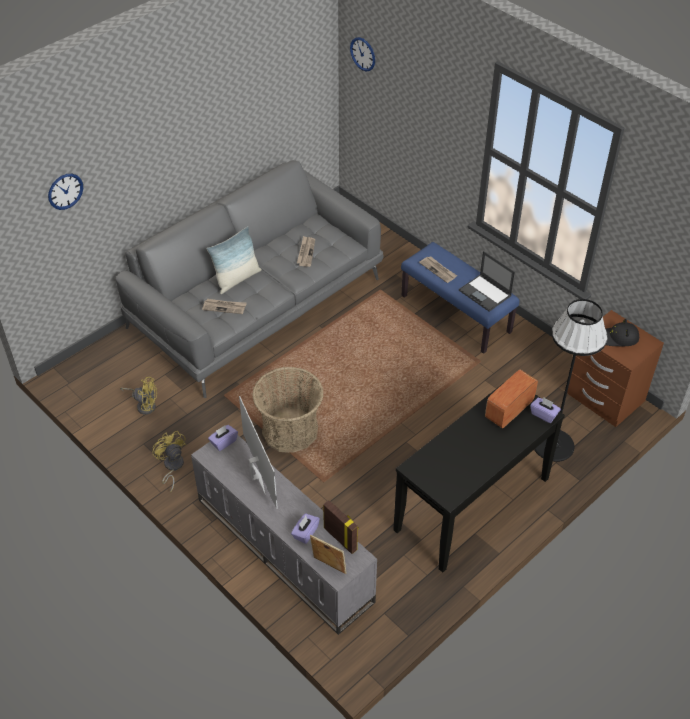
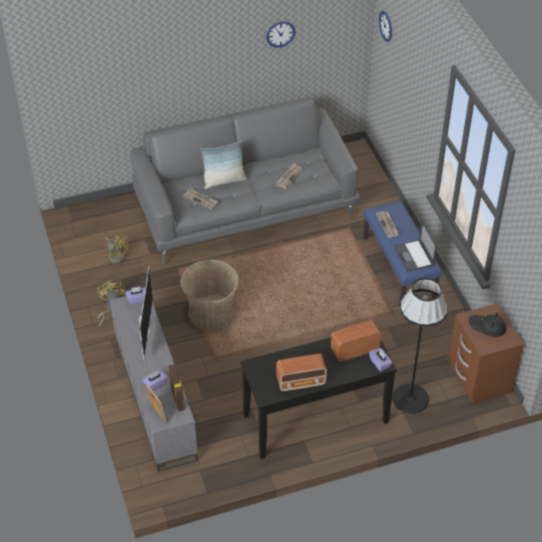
camera: 25 degrees right, 0 degrees up
(65, 191) = (98, 73): wall clock -> wall clock (280, 34)
(476, 466) = (301, 382): none -> radio

